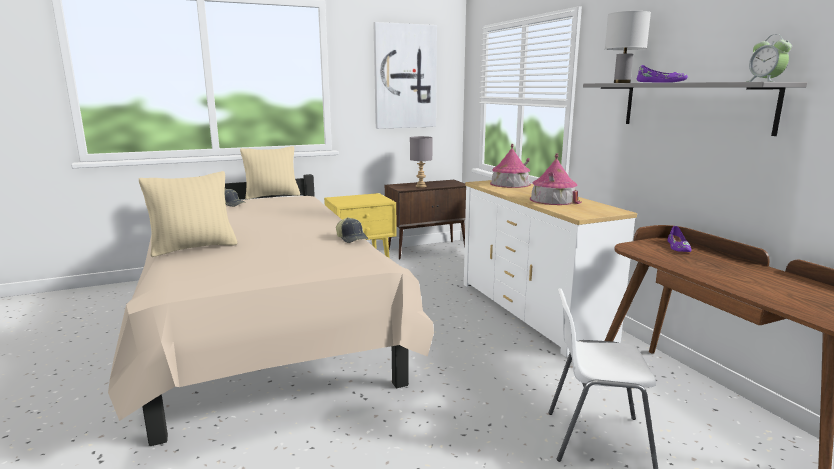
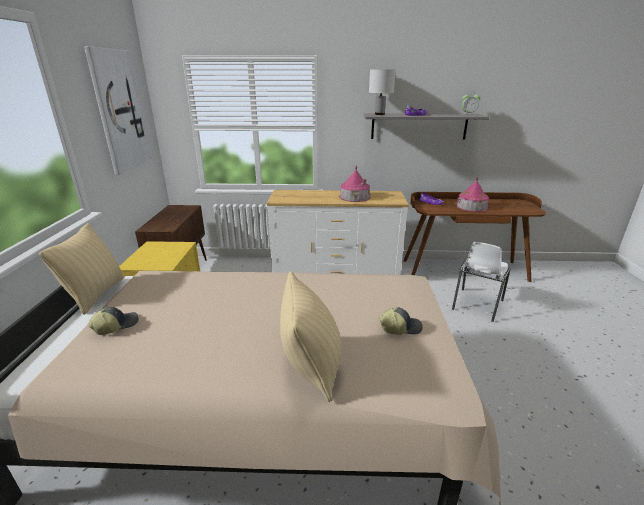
camera: 65 degrees left, 10 degrees up
(352, 238) = (343, 277): cap -> cap (400, 327)
(421, 186) = (173, 220): grey table lamp -> none
(510, 184) = (293, 194): toy house -> toy house (471, 206)

